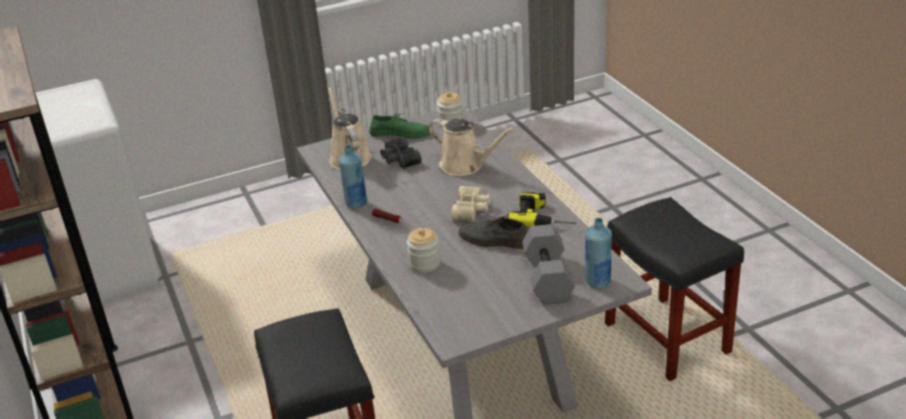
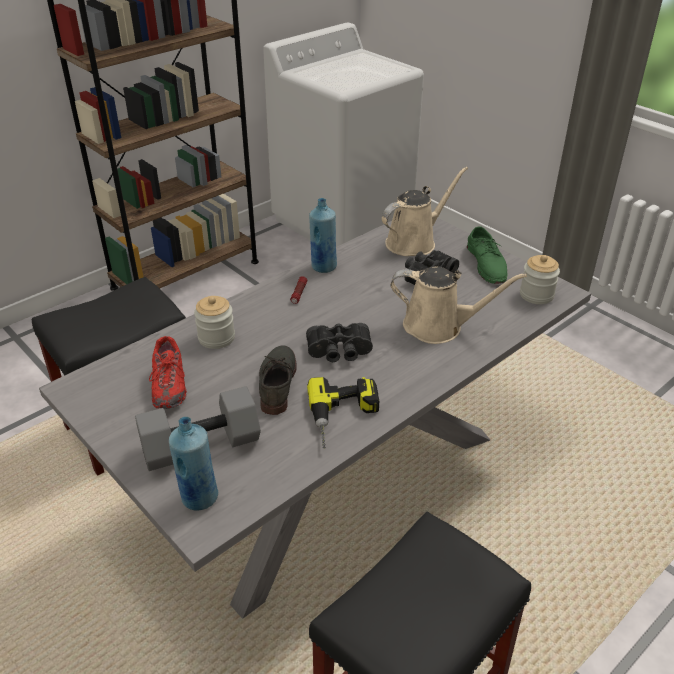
camera: 70 degrees right, 5 degrees up
(465, 165) = (439, 326): beige watering can -> beige watering can turned 90 degrees counterclockwise
(472, 209) = (339, 352): beige binoculars -> black binoculars
(474, 290) = (169, 386): none -> red shoe

